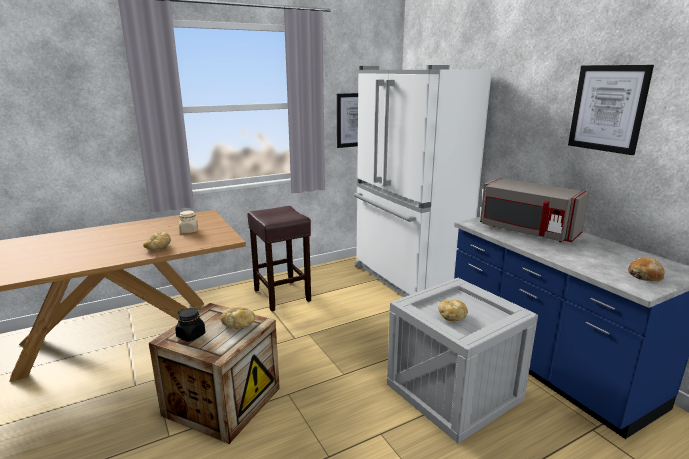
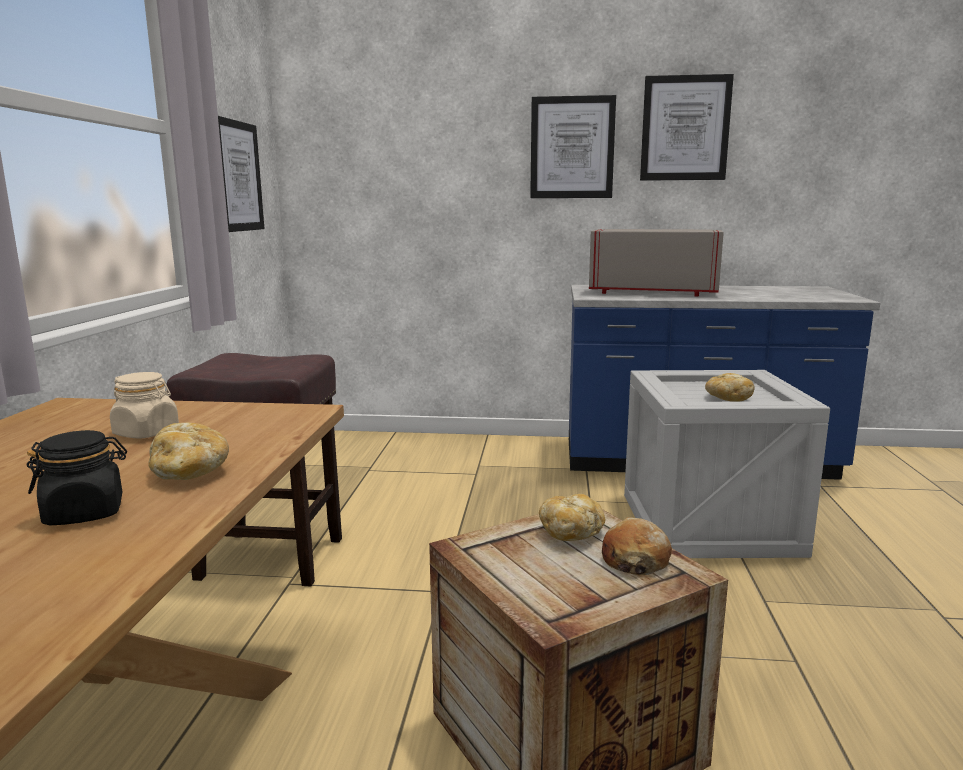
camera: 55 degrees left, 5 degrees down
(191, 335) = (567, 588): black jar -> black jar (85, 513)
(406, 278) = (403, 453): white fridge -> none
(527, 231) = (653, 292): grey microwave -> grey microwave turned 150 degrees counterclockwise
(529, 115) = (572, 148): none -> picture
(645, 276) = (819, 294): bread -> bread (635, 560)

